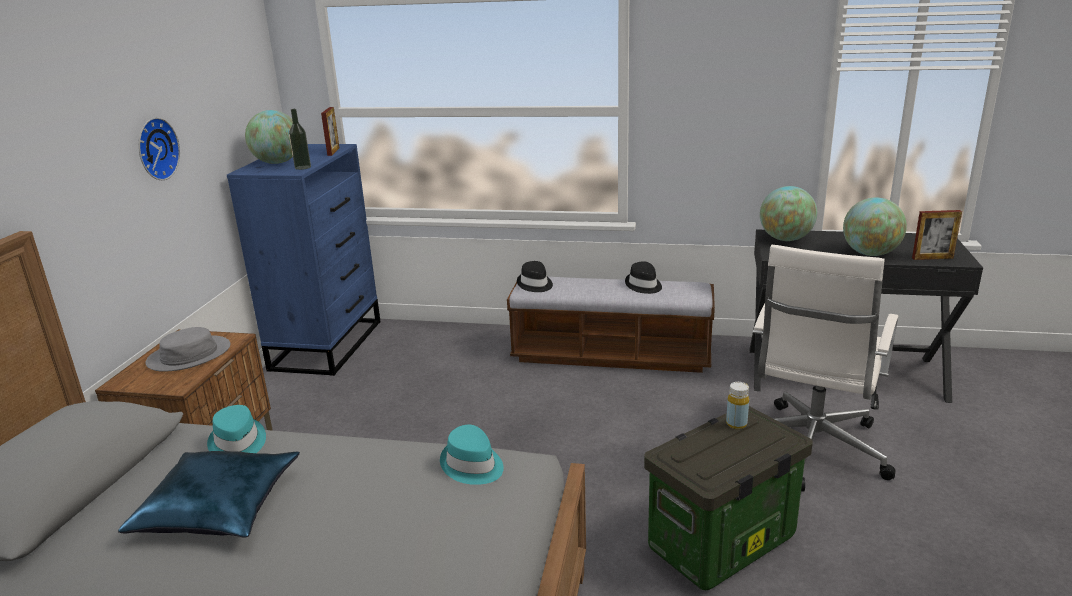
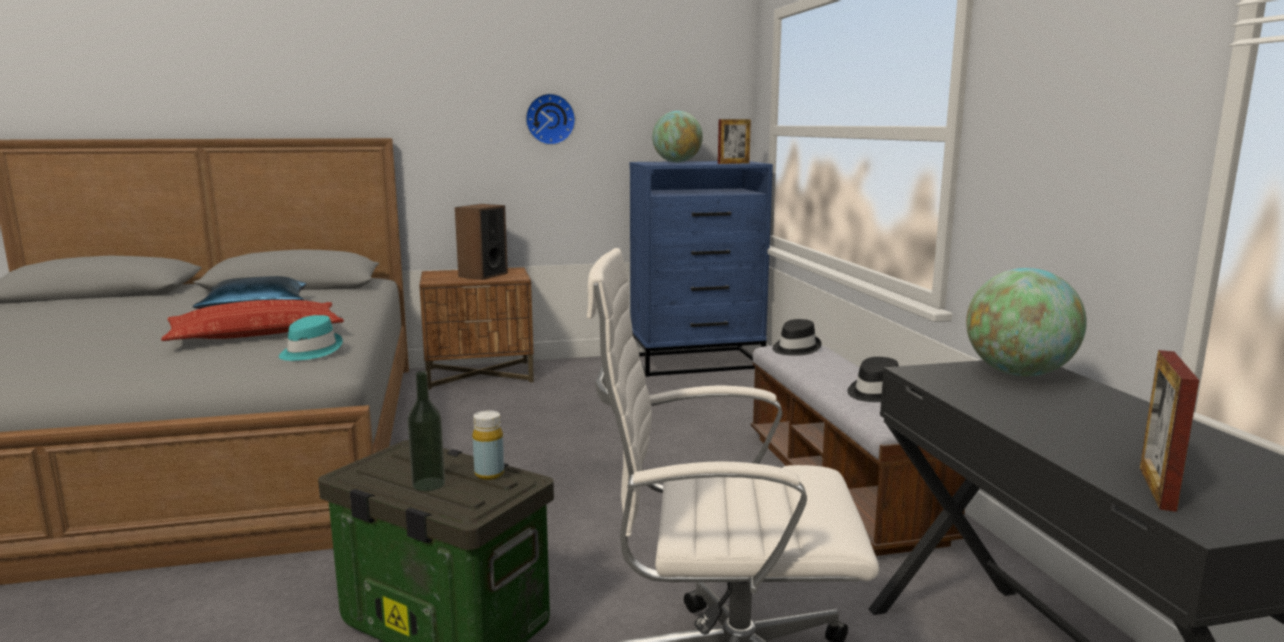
camera: 65 degrees right, 10 degrees down
(189, 355) = (483, 275): grey hat -> speaker
(237, 443) = (343, 299): turquoise hat -> none
(302, 167) = (670, 164): bottle -> bottle (428, 484)
(361, 502) = (256, 333): none -> pillow
(870, 254) = (1063, 431): globe -> none
(932, 258) = (1157, 488): picture frame -> picture frame turned 45 degrees clockwise

